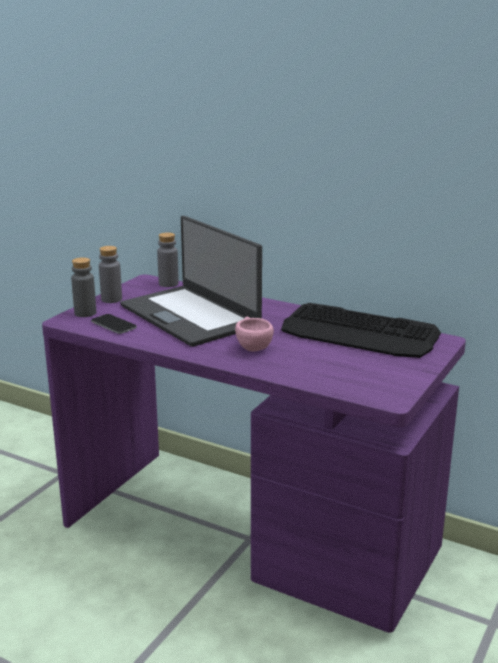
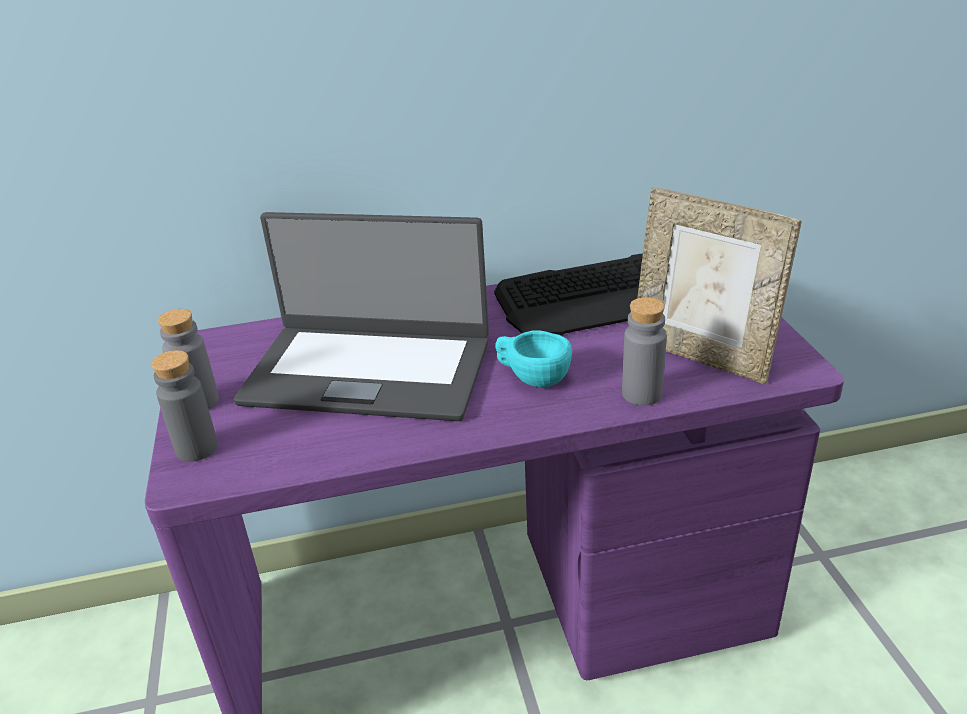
camera: 40 degrees left, 10 degrees up
(113, 325) = (281, 446): phone -> none
(168, 284) = (245, 334): grey bottle -> grey bottle (641, 394)
(252, 346) = (532, 378): pink cup -> turquoise cup
(350, 373) = (701, 356): none -> picture frame

